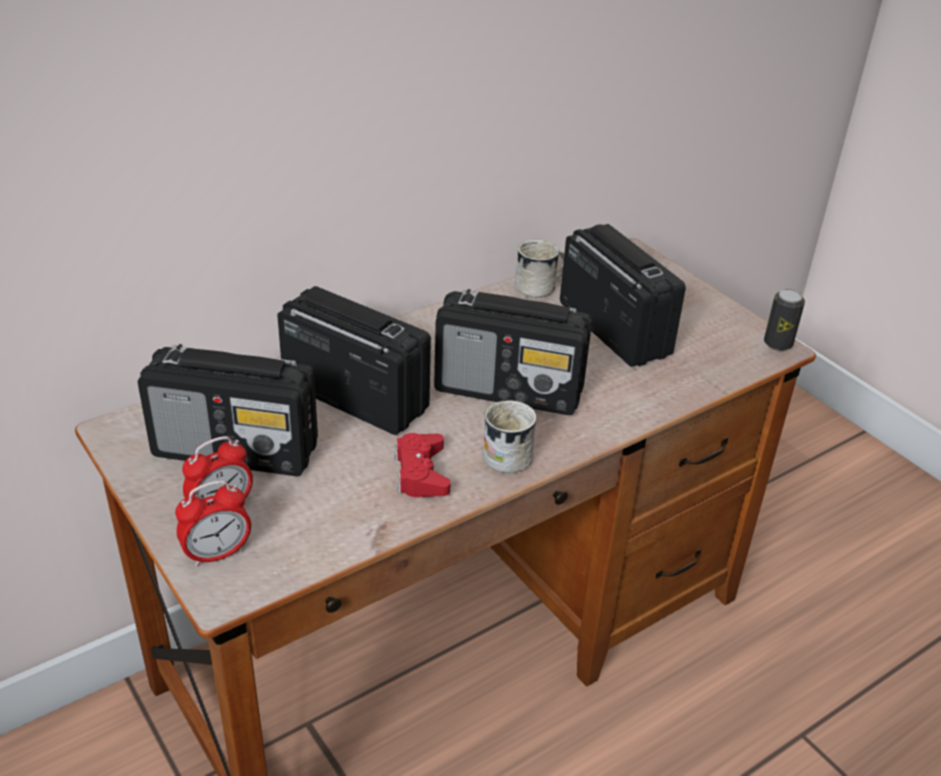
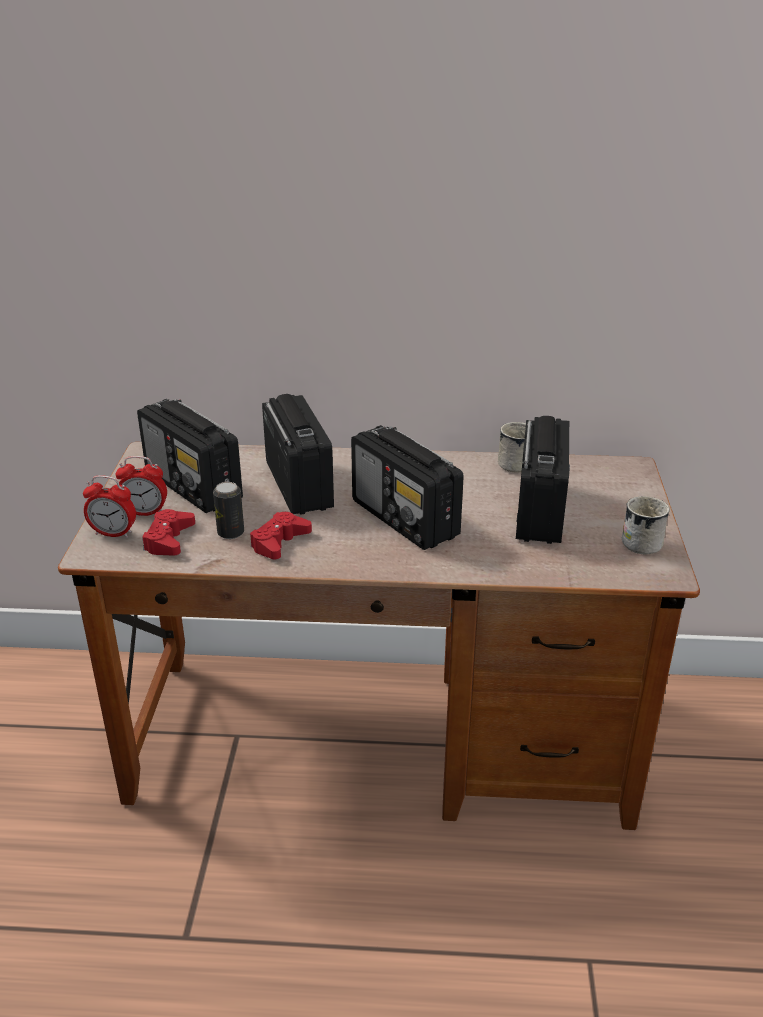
camera: 40 degrees right, 5 degrees down
(295, 529) = (169, 539): none -> red game controller
(506, 453) = (349, 554): white mug -> white mug (644, 541)
(778, 343) = (671, 571): can -> can (231, 533)

